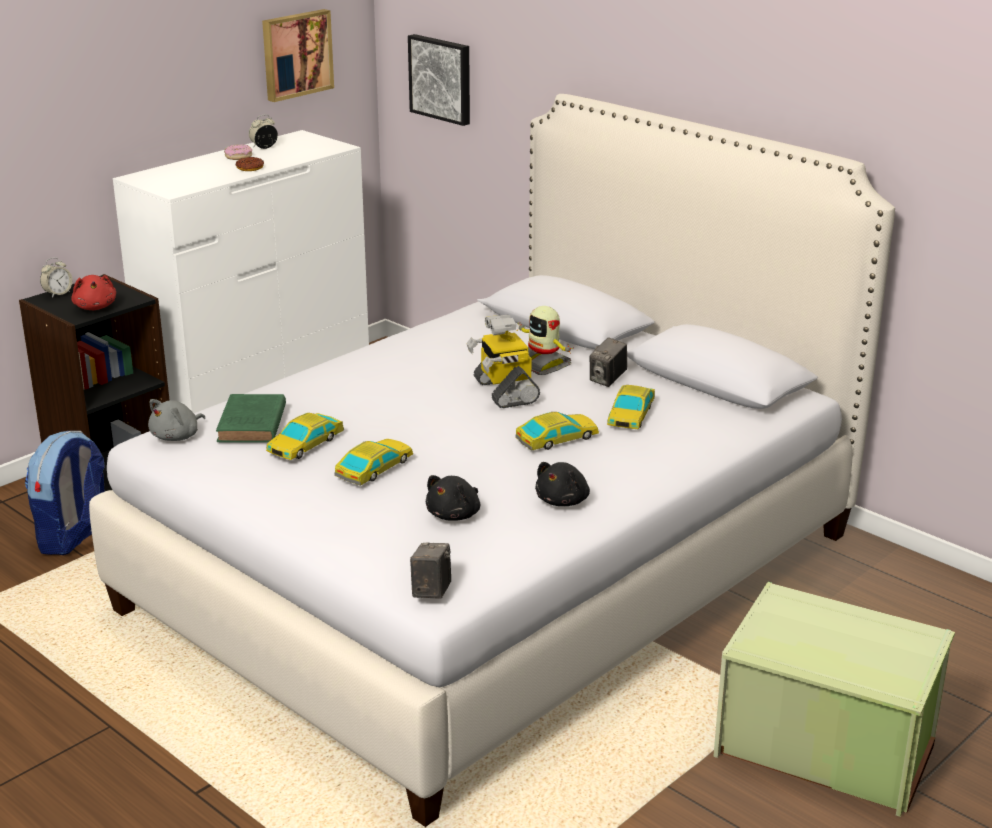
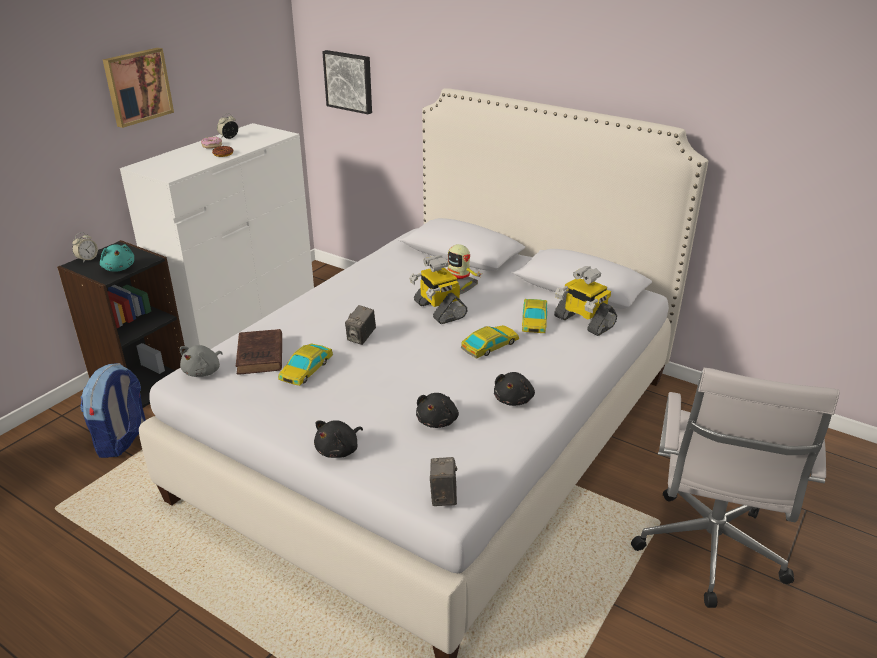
camera: 10 degrees left, 5 degrees up
(95, 307) = (119, 268): red plush toy -> turquoise plush toy
(251, 425) = (260, 356): green book -> brown book
(296, 54) = (244, 68): picture -> picture (137, 86)
(320, 533) = (339, 450): none -> black plush toy
(374, 468) = (364, 385): toy car -> none
(607, 380) = (507, 294): camera -> camera (361, 338)
(699, 421) = (583, 322): none -> toy robot
(825, 747) = (709, 554): green storage box -> white office chair

